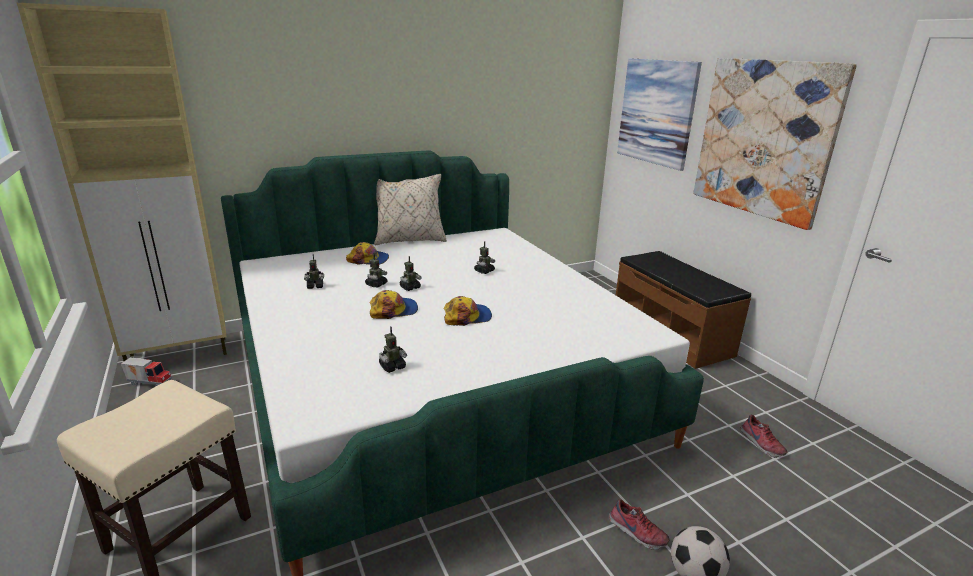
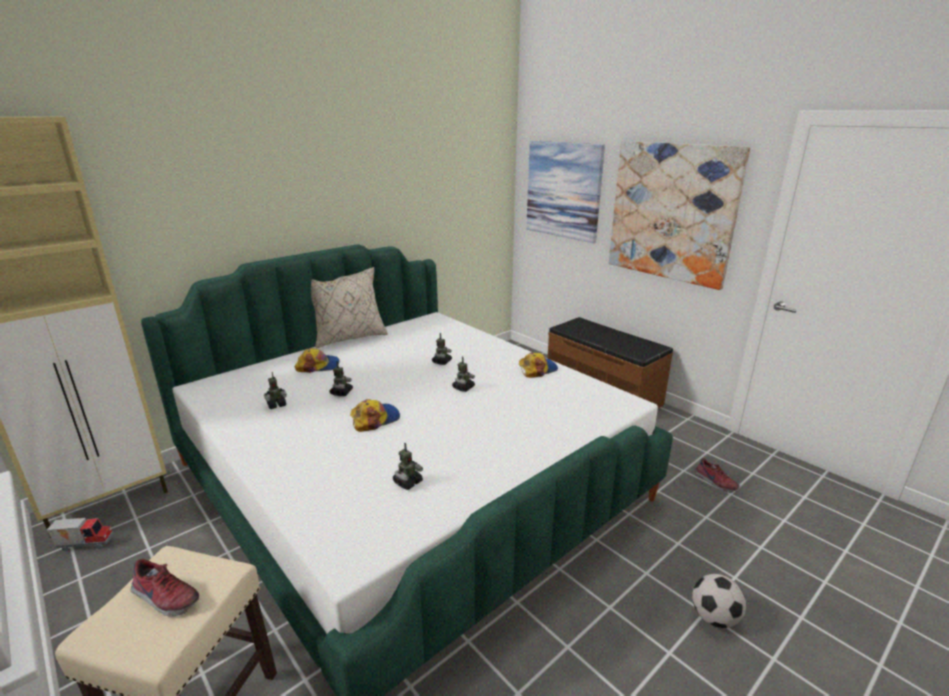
camera: 15 degrees left, 0 degrees up
(410, 287) = (378, 391): toy robot -> toy robot (463, 388)
(467, 317) = (452, 414): cap -> cap (537, 369)
(636, 533) = (652, 590): shoe -> shoe (164, 598)

